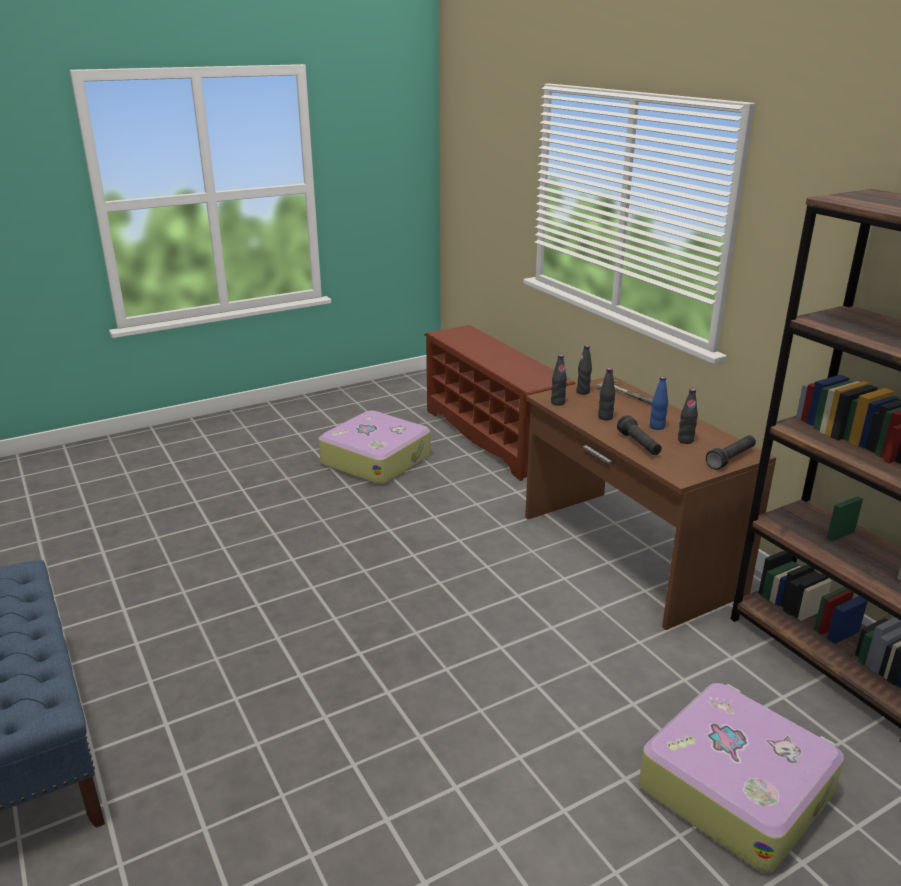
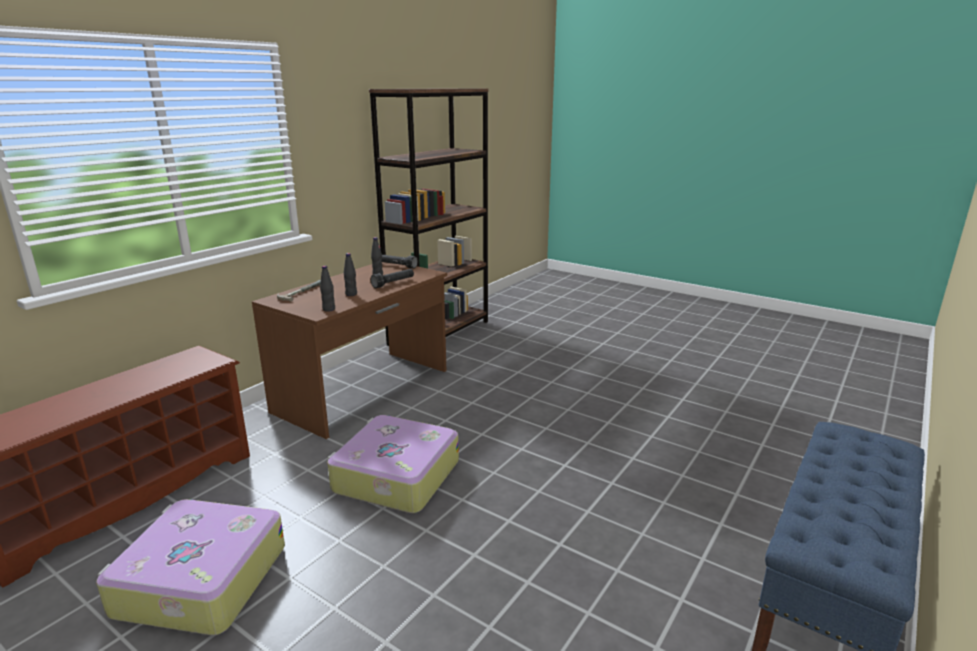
camera: 115 degrees left, 5 degrees down
(583, 392) = (299, 305): black bottle -> none
(657, 427) = (359, 282): blue bottle -> none
(735, 787) = (548, 347): suitcase -> suitcase (395, 476)

